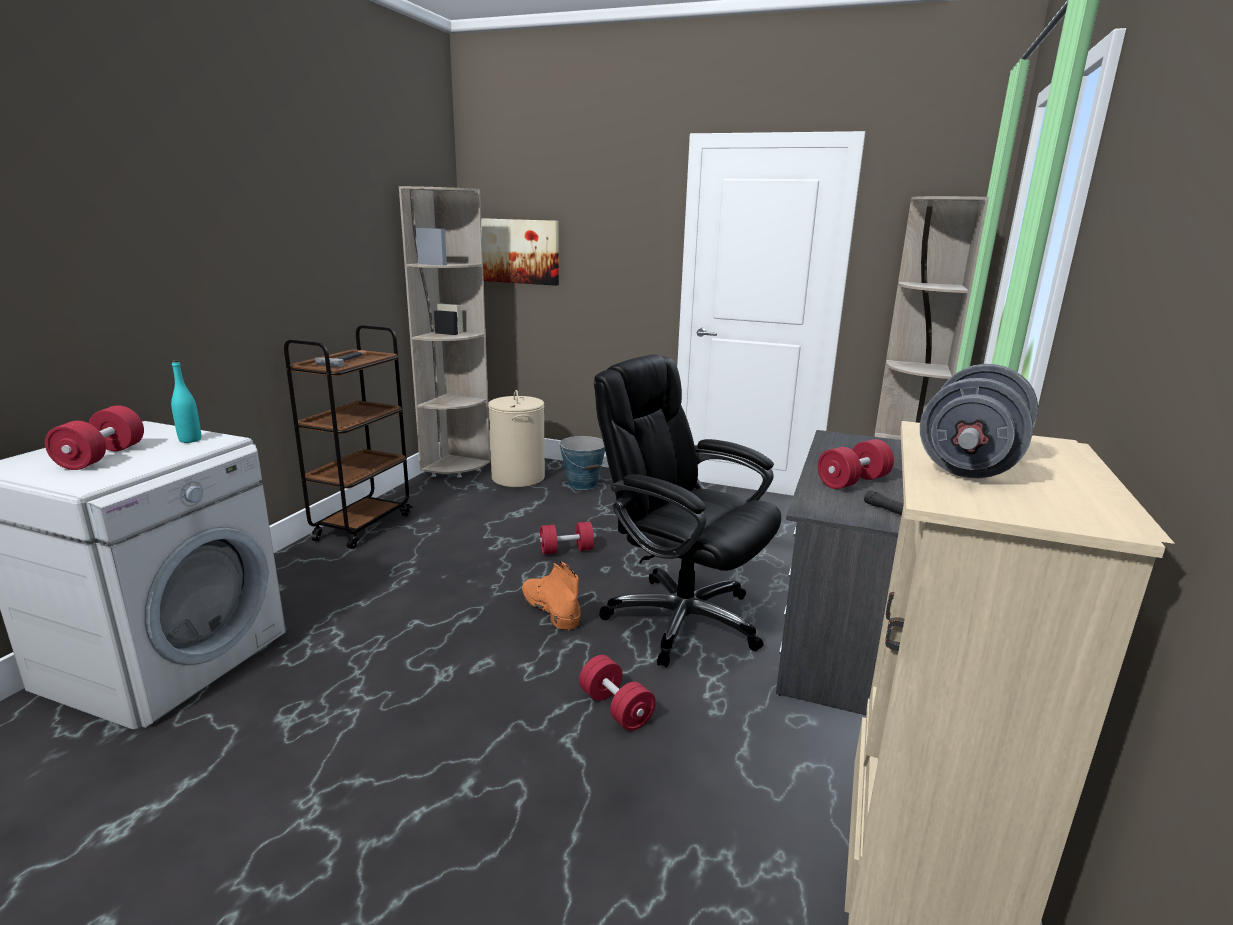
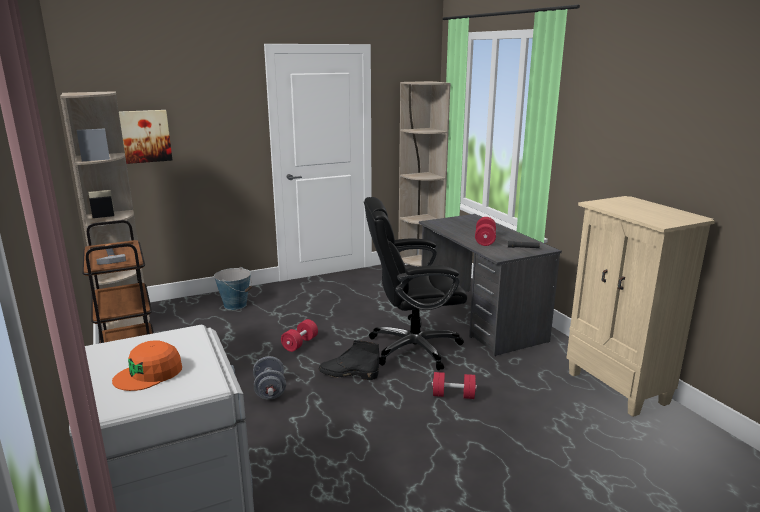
camera: 45 degrees left, 0 degrees up
(101, 457) = (149, 373): red dumbbell -> orange cap
(190, 440) = (169, 341): turquoise bottle -> none
(518, 477) = (182, 317): beige laundry basket -> none
(549, 608) = (348, 374): orange boot -> black boot
(970, 464) = (634, 211): grey dumbbell -> grey dumbbell (270, 391)

